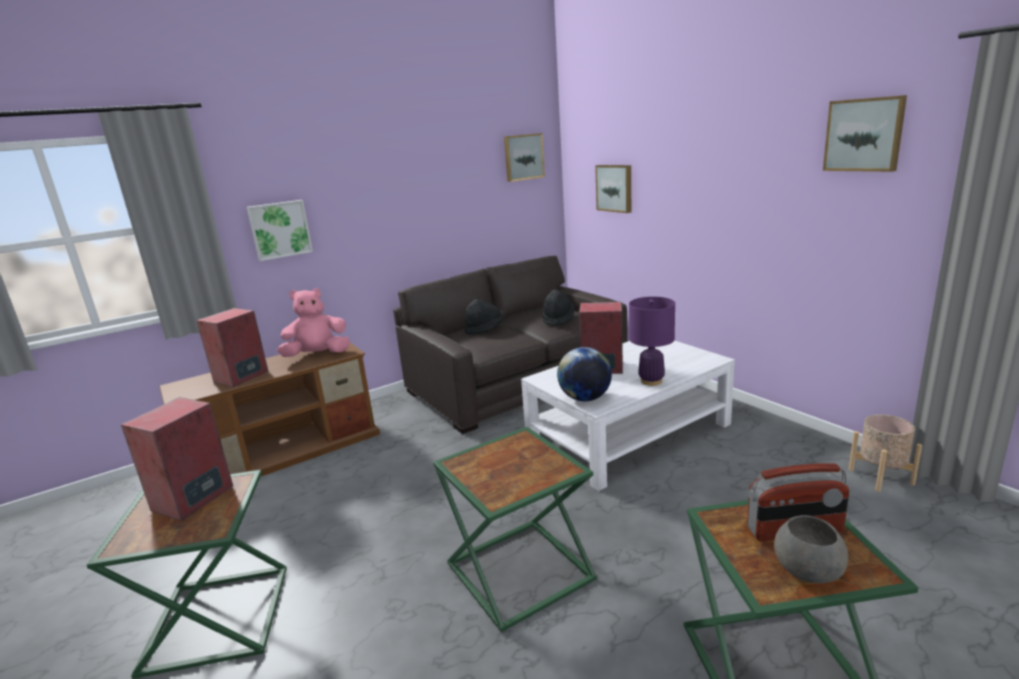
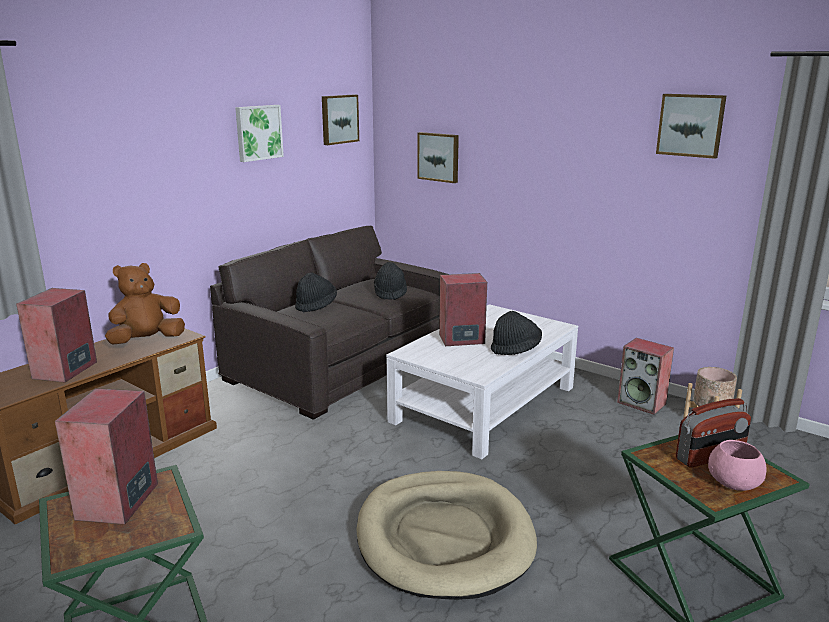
camera: 20 degrees left, 0 degrees up
(280, 229) = (91, 194): picture -> picture (258, 132)
(317, 355) = (146, 341): pink plush toy -> brown plush toy
(520, 570) = (444, 538): green side table -> beige dog bed
(585, 398) = (463, 369): globe -> none
(651, 381) = (515, 349): purple table lamp -> black hat
(804, 448) = (642, 403): none -> speaker
(809, 570) = (735, 483): grey bowl -> pink bowl

